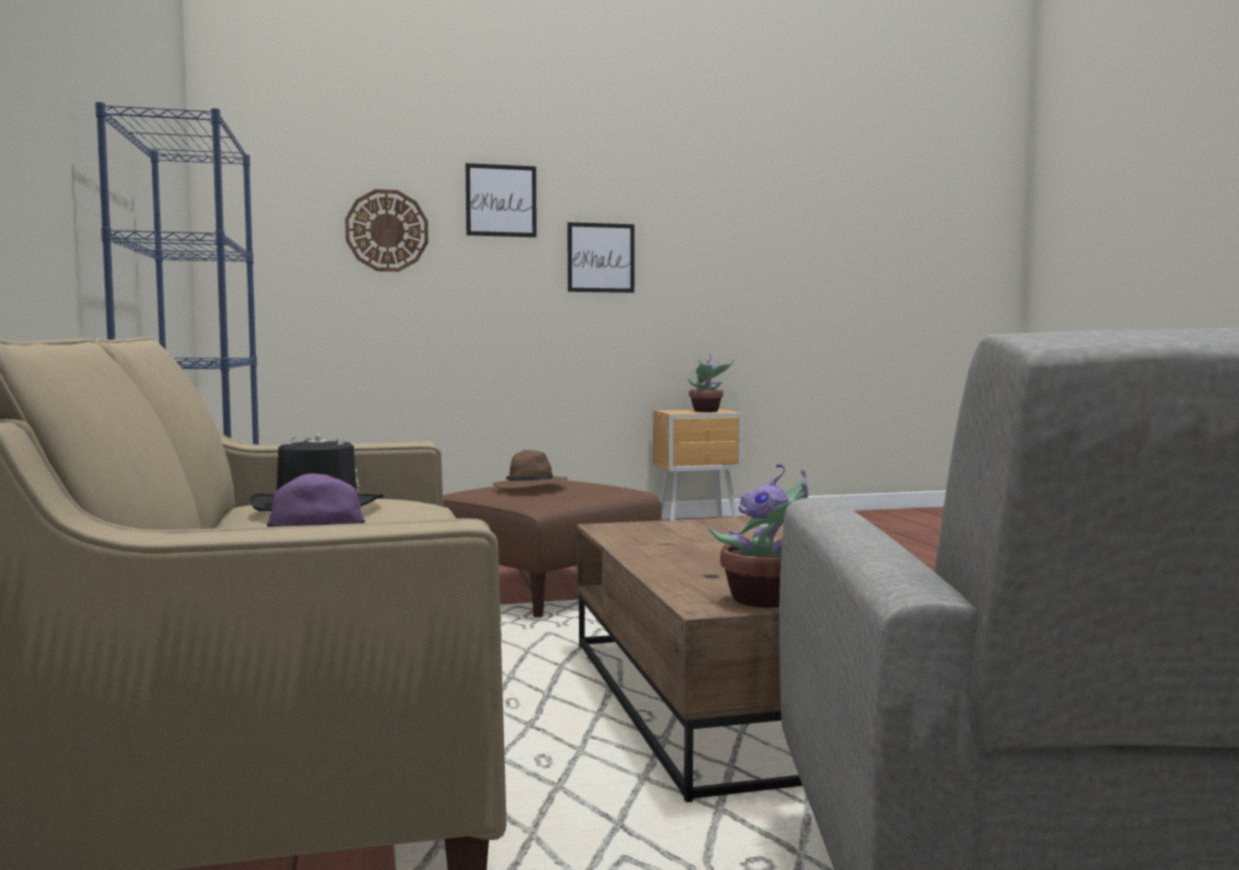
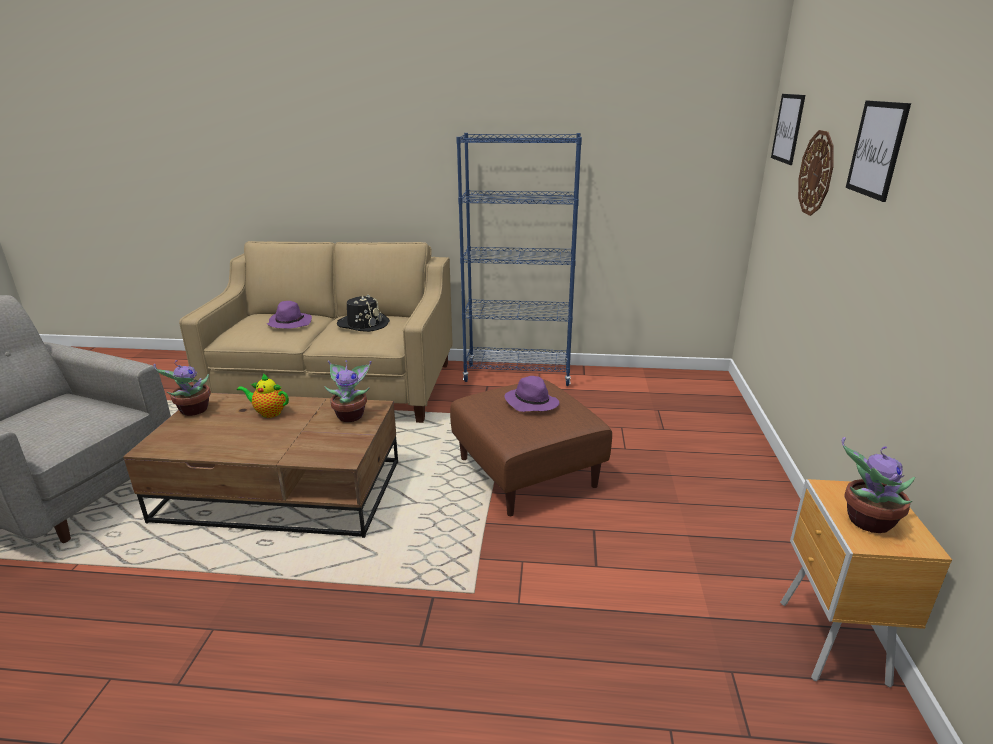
camera: 110 degrees right, 20 degrees up
(530, 489) = (531, 403): brown hat -> purple hat
(601, 258) = (924, 247): picture -> picture (788, 128)
(648, 530) = (351, 415): none -> potted plant
(699, 561) = (268, 413): none -> teapot

